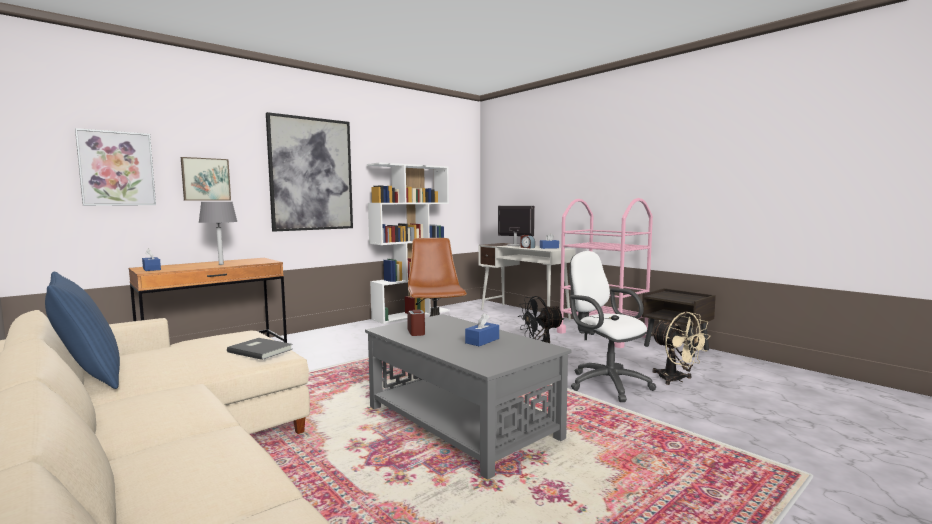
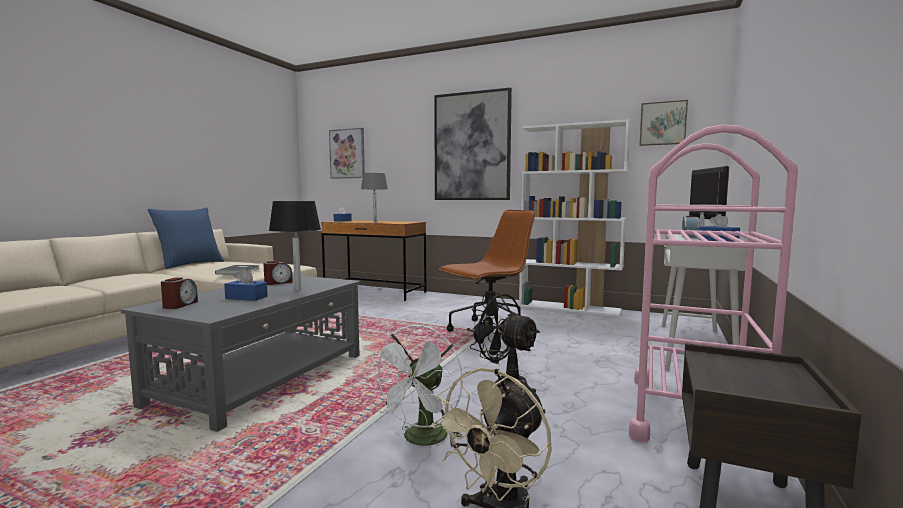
camera: 65 degrees right, 0 degrees up
(205, 179) = (393, 157): picture -> picture (663, 123)
(463, 328) = (298, 289): none -> black table lamp
(492, 358) = (180, 305): none -> alarm clock
(605, 383) = (421, 440): white office chair -> white fan

